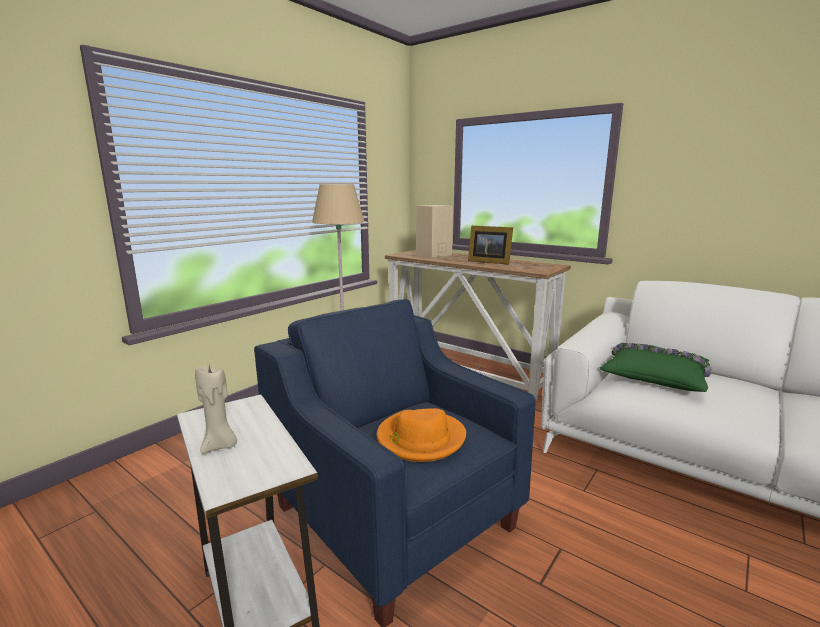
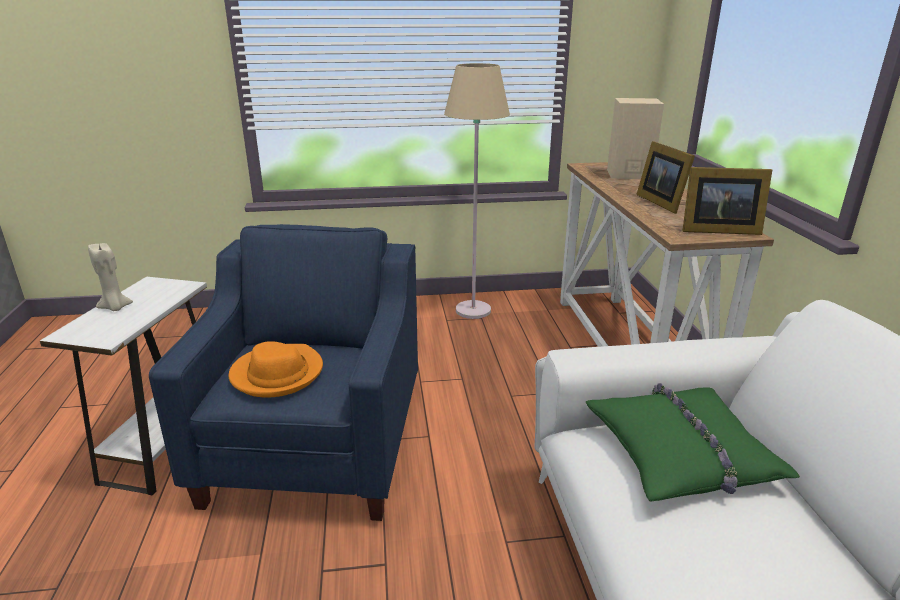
camera: 45 degrees right, 10 degrees up
(543, 266) = (716, 230): none -> picture frame

